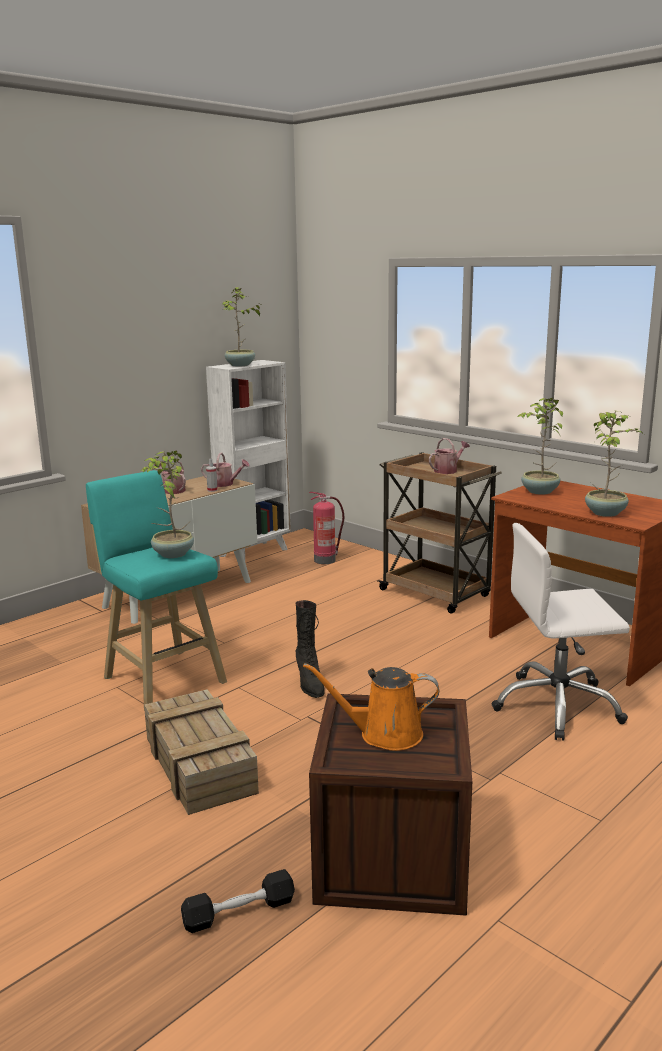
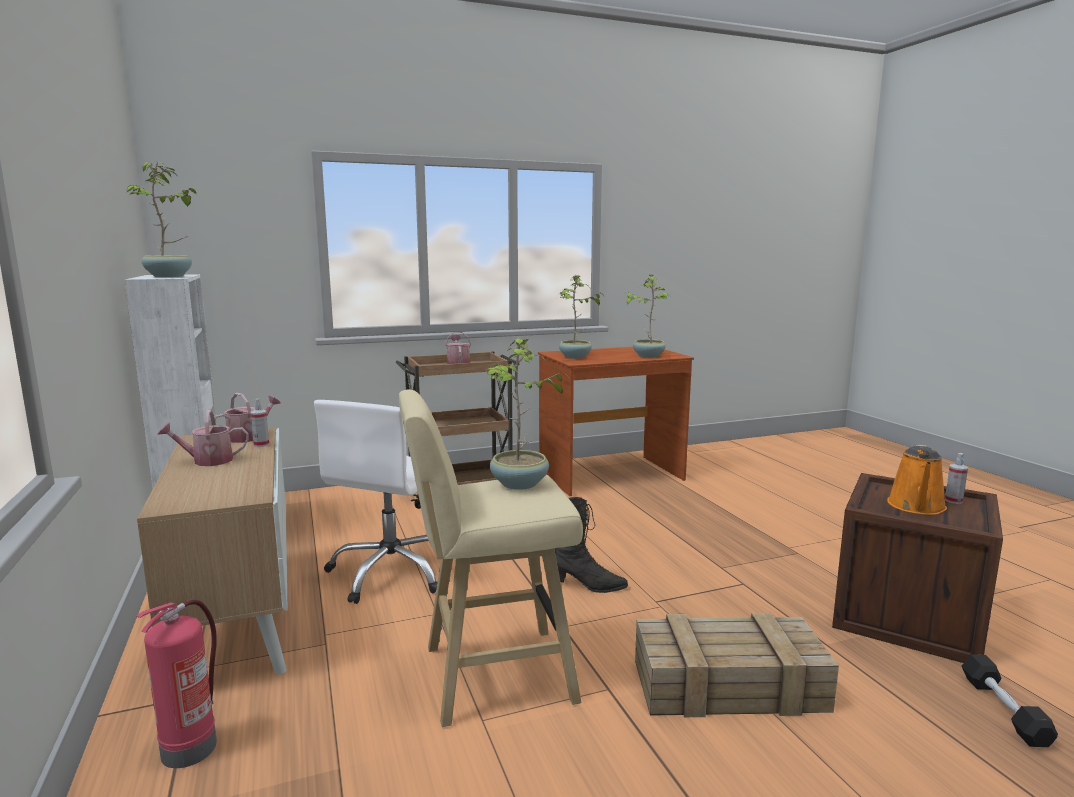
camera: 65 degrees left, 5 degrees down
(162, 678) = (490, 675): turquoise stool -> beige stool
(326, 560) = (299, 514): fire extinguisher -> fire extinguisher (190, 747)
(430, 757) = (953, 501): none -> spray bottle
(557, 706) = (700, 506): white office chair -> white office chair (392, 572)

